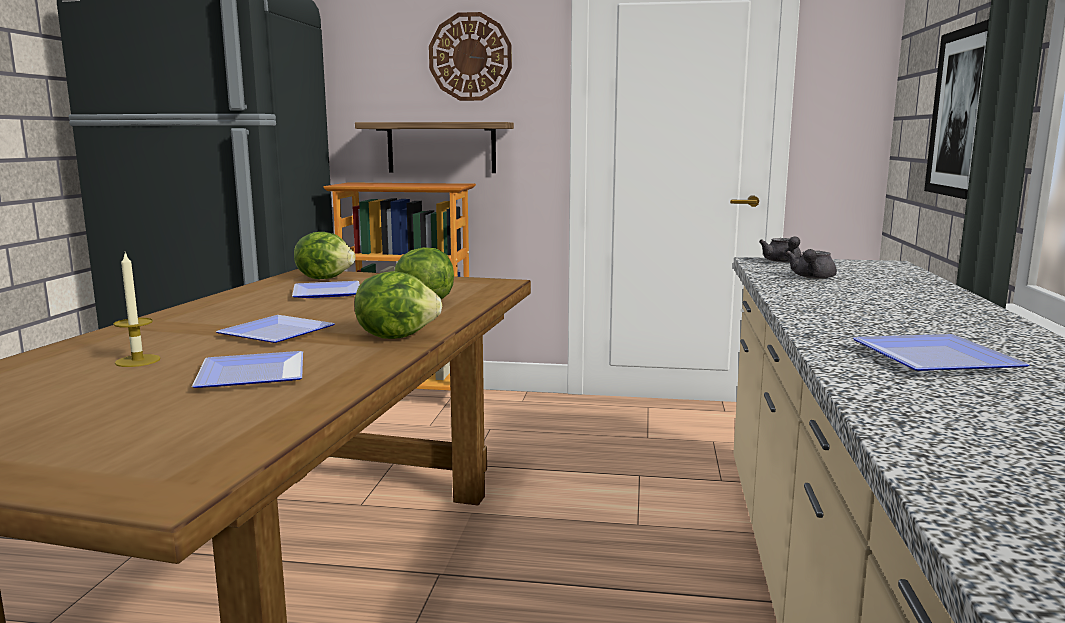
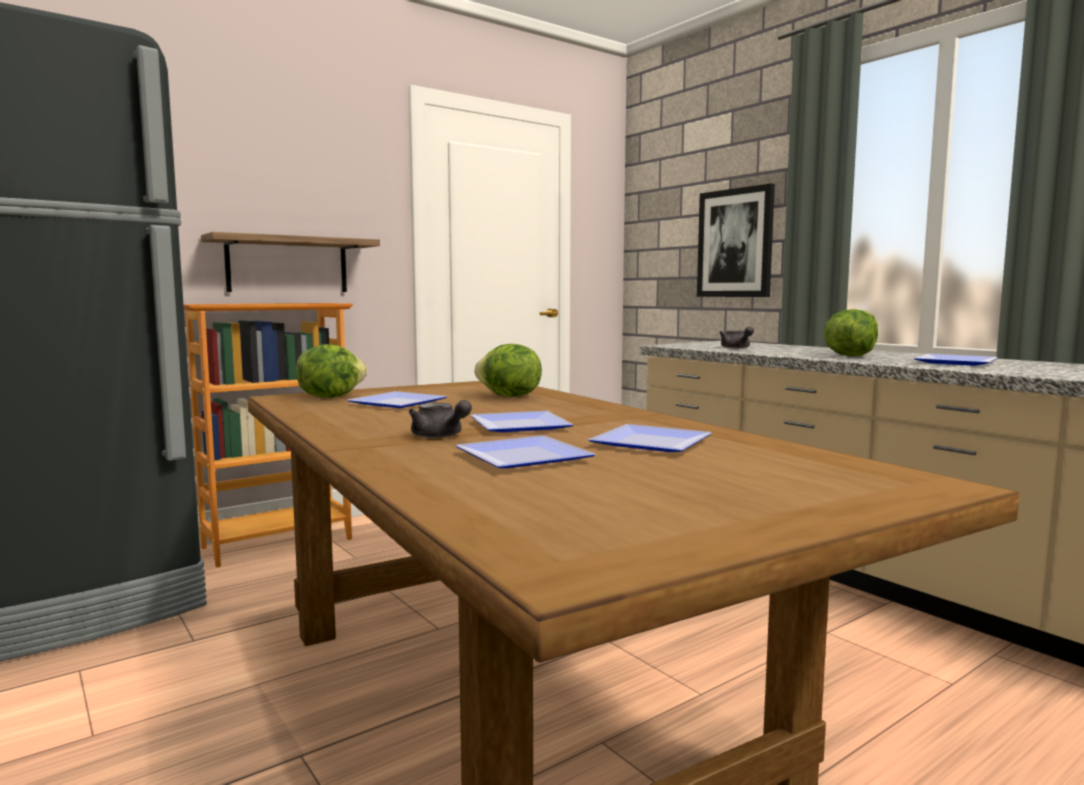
camera: 45 degrees left, 5 degrees down
(137, 361) = (518, 457): candle -> plate
(397, 336) = (610, 412): lettuce -> lettuce (849, 356)
(470, 57) = (317, 173): wall clock -> none
(783, 262) = (680, 344): grey teapot -> grey teapot (440, 436)

